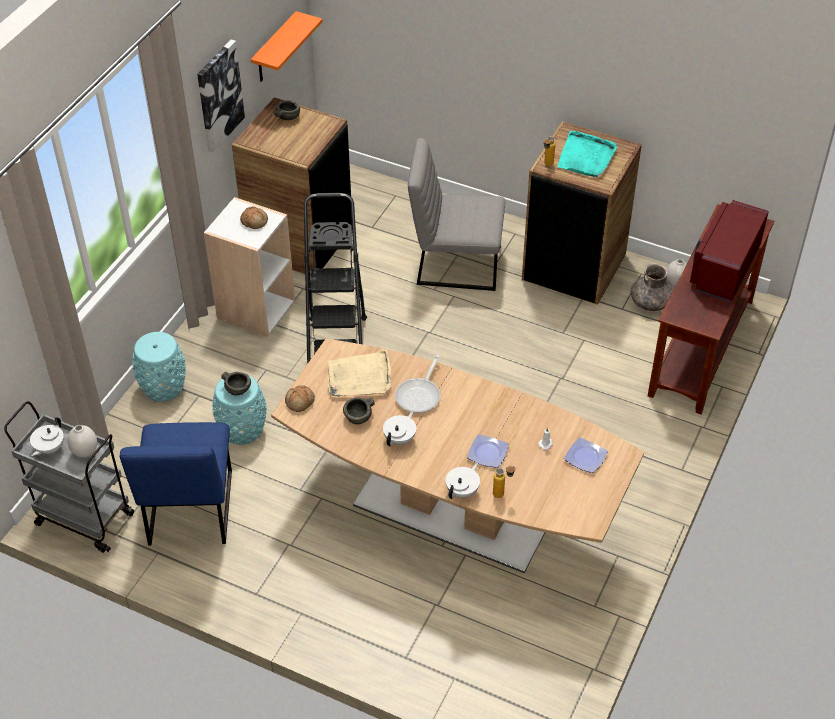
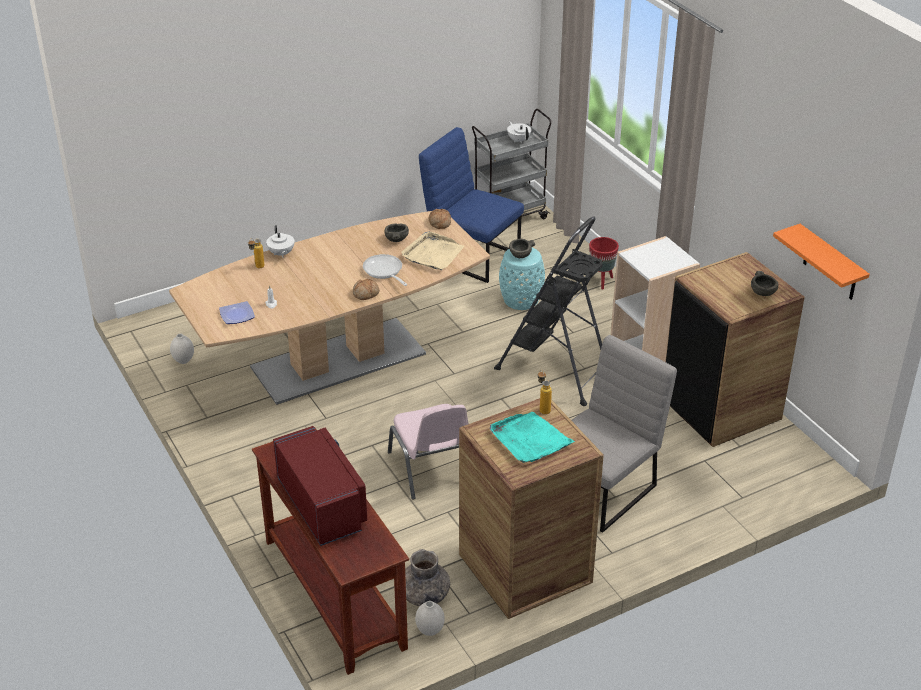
camera: 125 degrees right, 10 degrees down
(85, 453) = (500, 150): white vase -> white vase (183, 360)
(163, 387) = (601, 281): turquoise stool -> red planter
(219, 95) = (758, 196): picture -> none
(254, 221) = (656, 262): bread -> bread (366, 294)
(400, 439) = (356, 248): white teapot -> none
(487, 452) = (298, 277): plate -> none
(527, 365) = (433, 469): none -> pink chair

